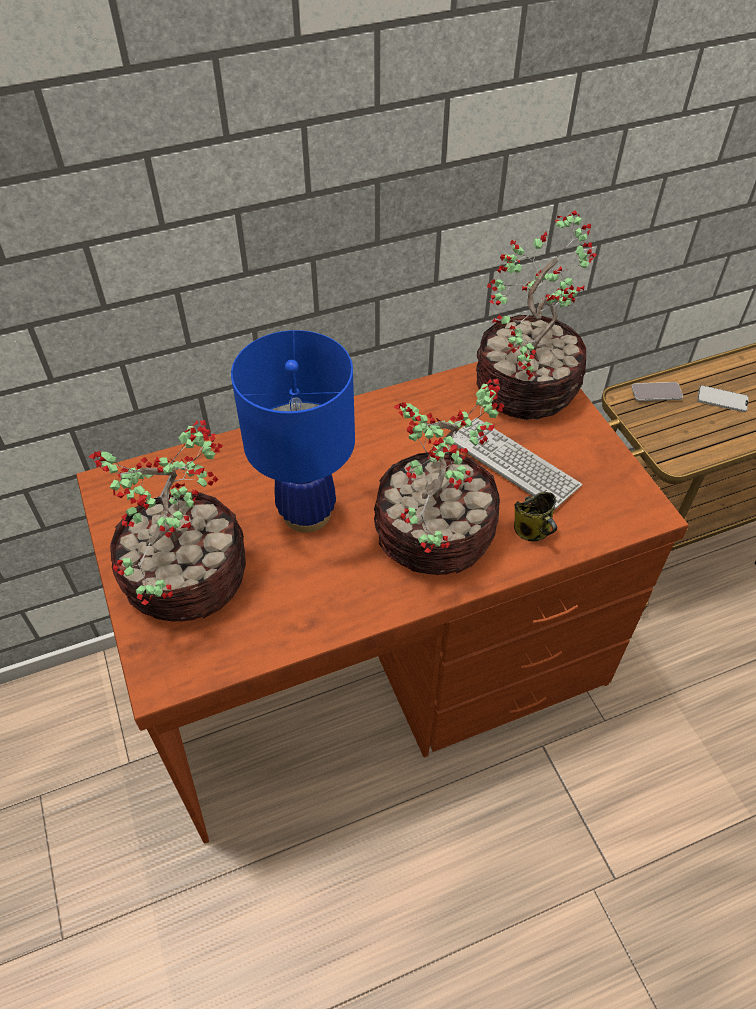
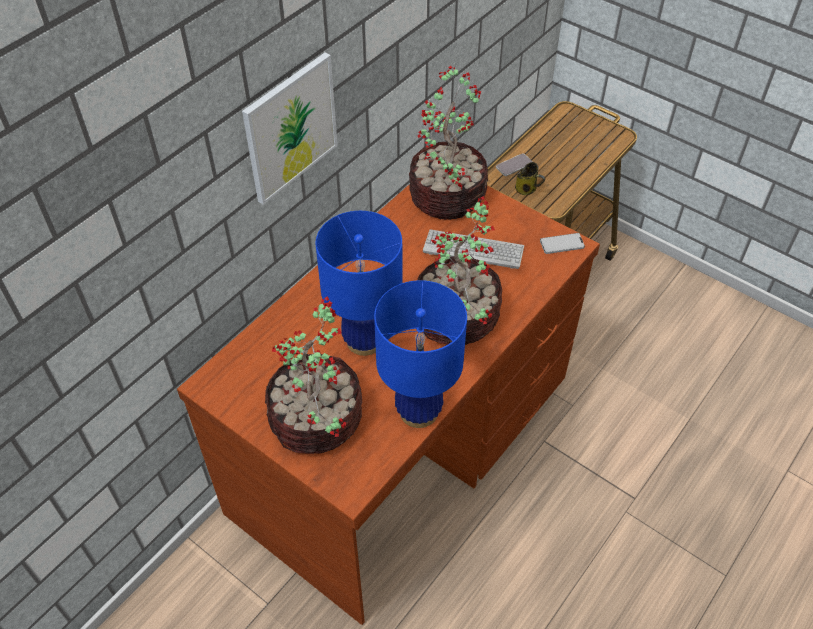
camera: 30 degrees left, 0 degrees up
(295, 203) = (290, 128): none -> picture
(305, 627) = (418, 411): none -> blue table lamp
(533, 531) = (514, 288): mug -> mug (527, 189)
(722, 400) = (556, 154): phone -> phone (562, 244)

